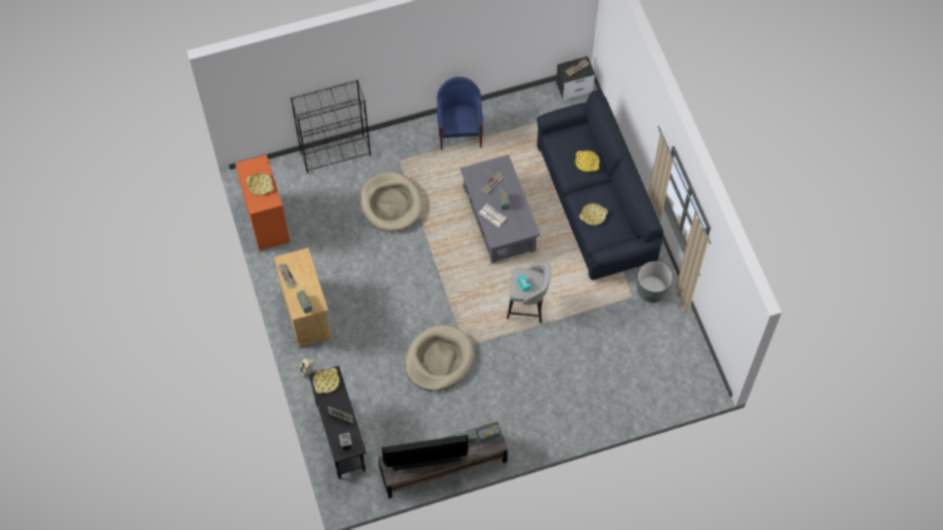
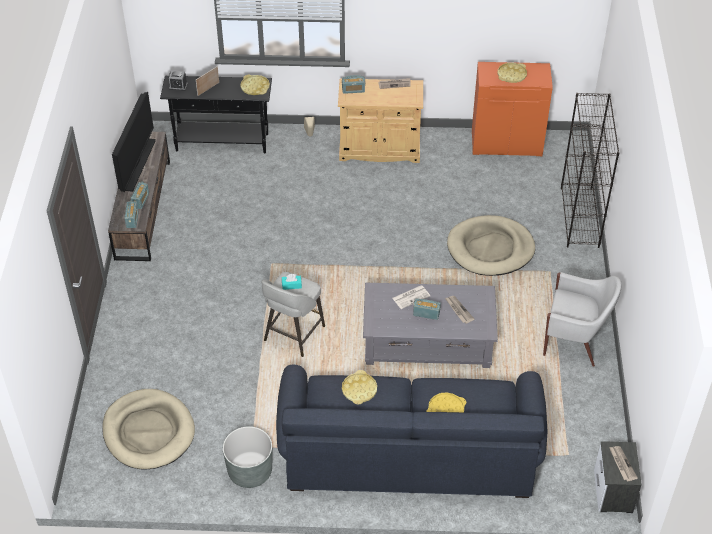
camera: 110 degrees right, 15 degrees down
(439, 359) = (267, 237): beige dog bed -> beige dog bed (148, 432)
(460, 132) = (574, 340): blue armchair -> white armchair

